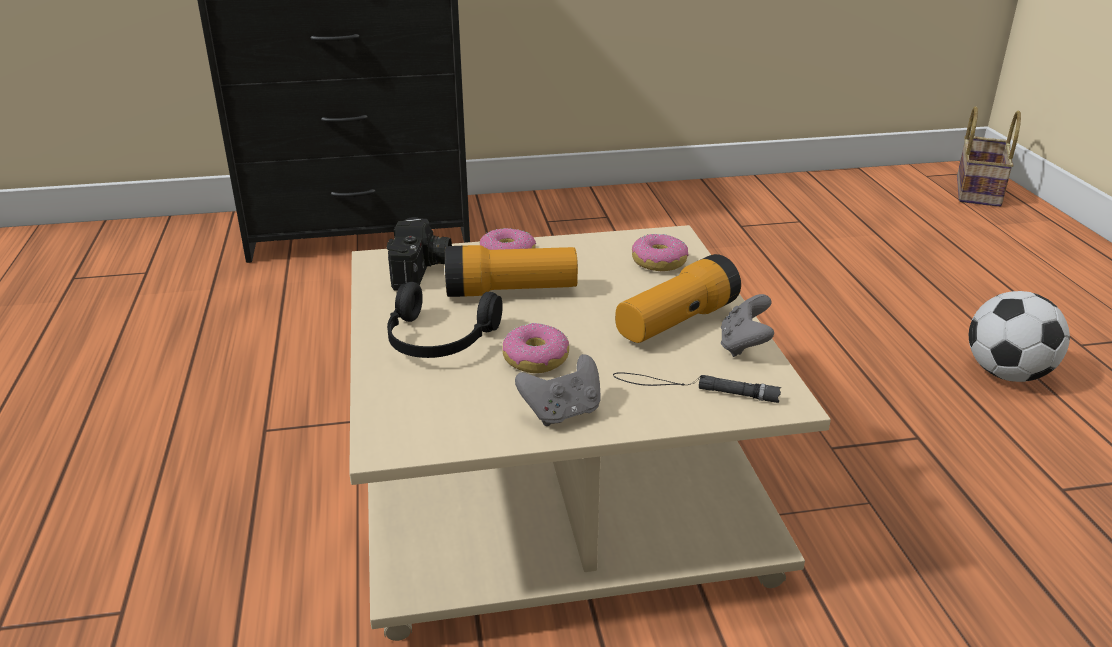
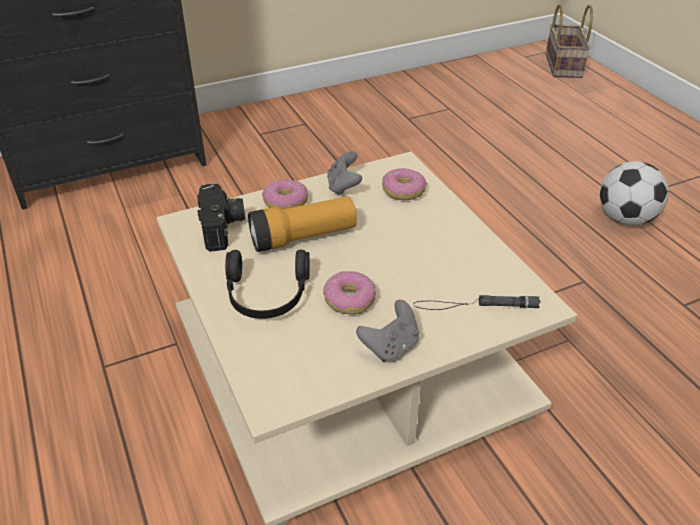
camera: 15 degrees left, 10 degrees up
(676, 322) = (438, 247): flashlight -> none
(744, 346) = (495, 260): grey game controller -> grey game controller (343, 187)

